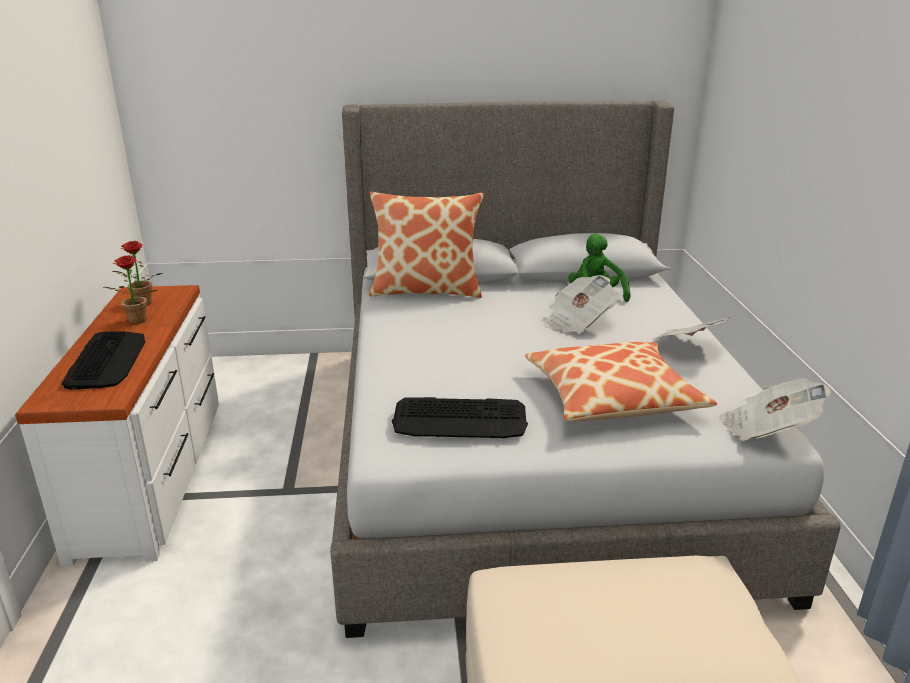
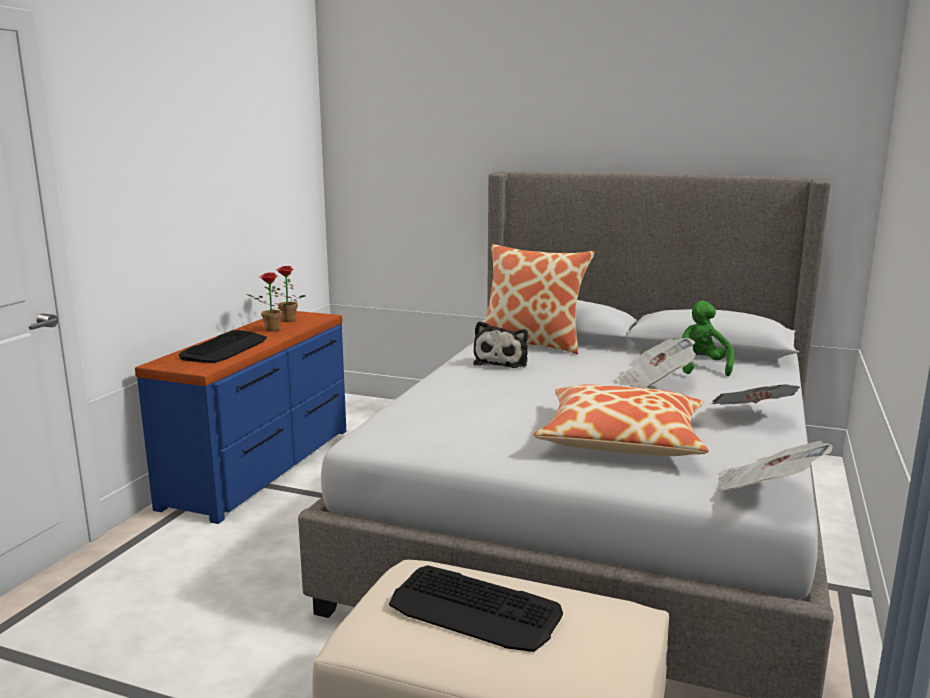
camera: 25 degrees right, 10 degrees down
(154, 474) = (263, 467): white dresser -> blue dresser
(421, 320) = (502, 361): none -> plush toy
(460, 420) = (451, 427): keyboard -> keyboard (475, 610)

